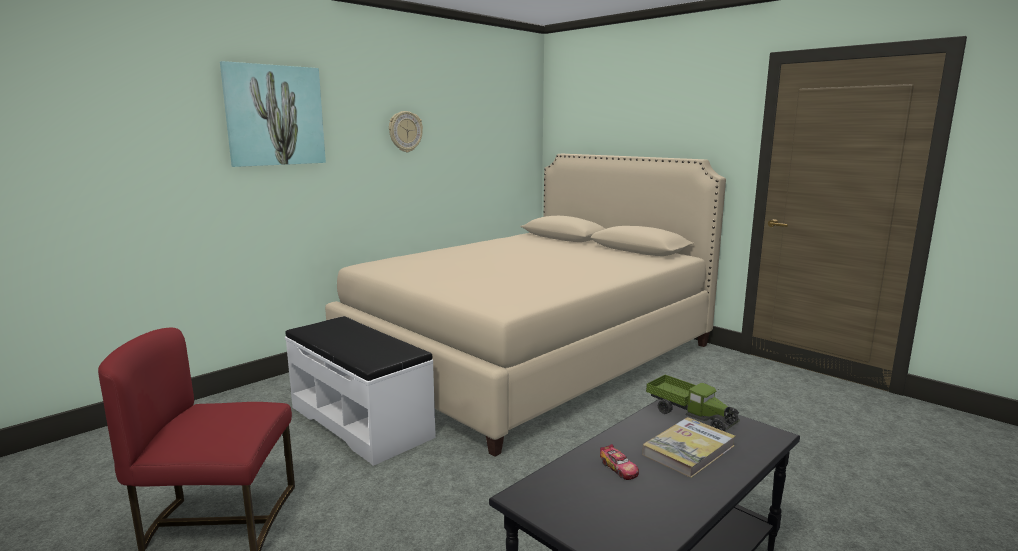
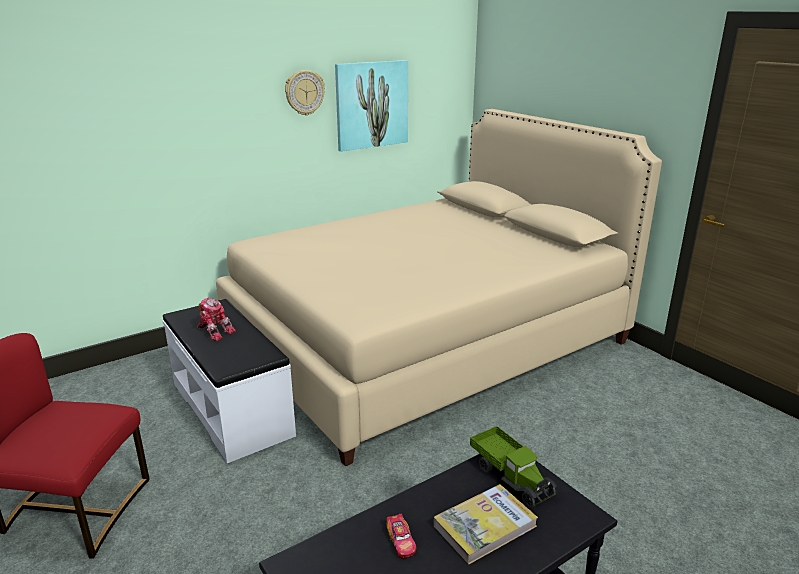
camera: 10 degrees right, 10 degrees up
(275, 115) = (155, 86): picture -> picture (372, 105)
(347, 338) = (215, 331): none -> toy robot

